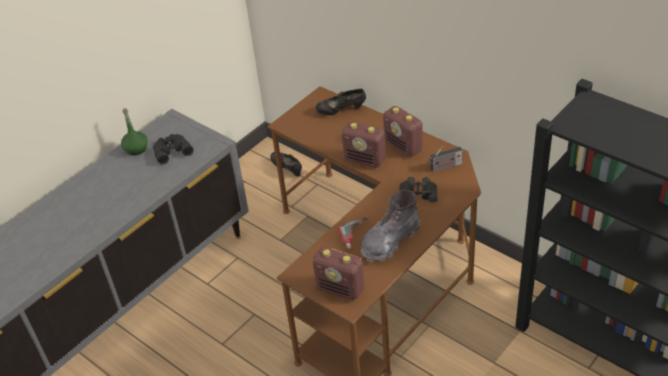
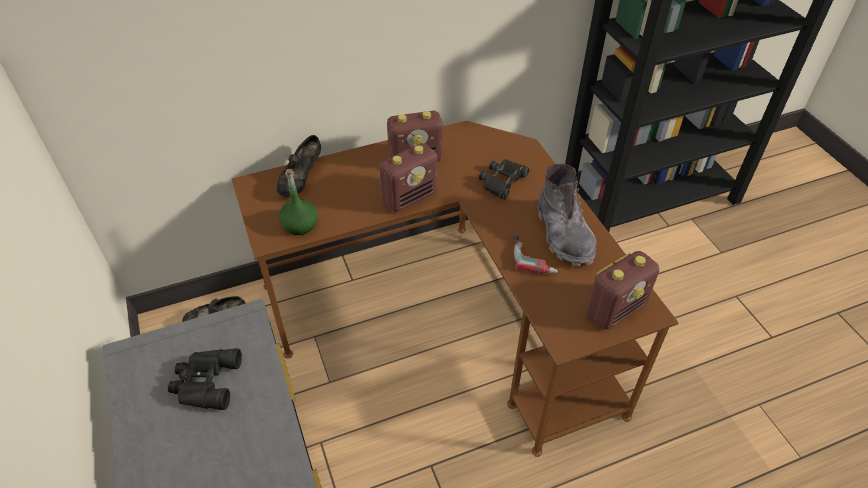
camera: 65 degrees left, 5 degrees up
(136, 149) = (151, 431): green bottle -> green bottle (300, 225)
(445, 167) = (477, 145): radio -> none

